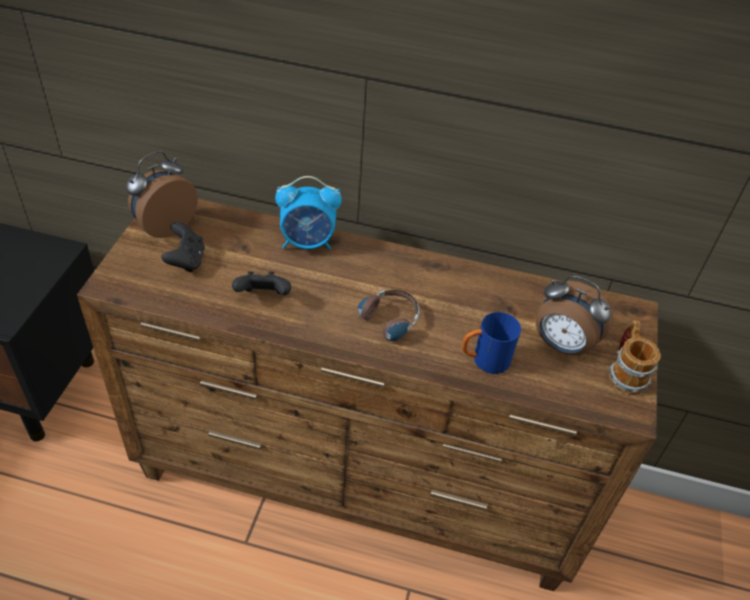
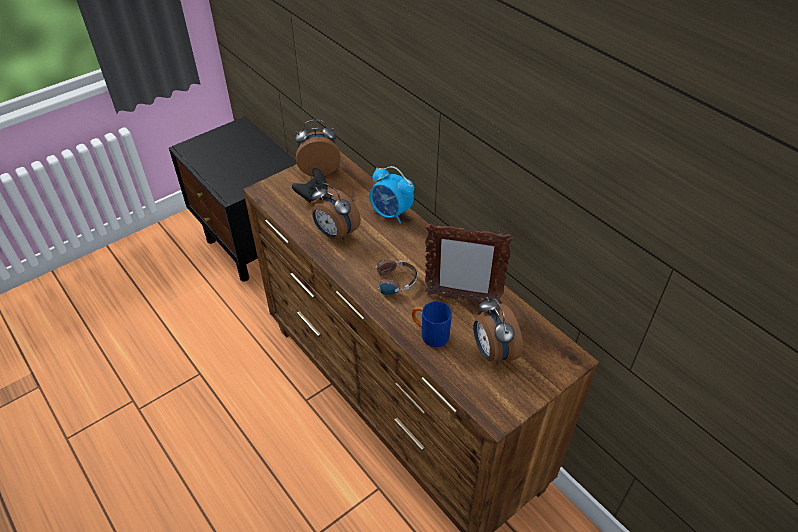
camera: 40 degrees right, 0 degrees up
(263, 297) = (335, 234): black game controller -> alarm clock
(477, 303) = (462, 299): none -> picture frame
(625, 373) = (520, 392): mug -> none

